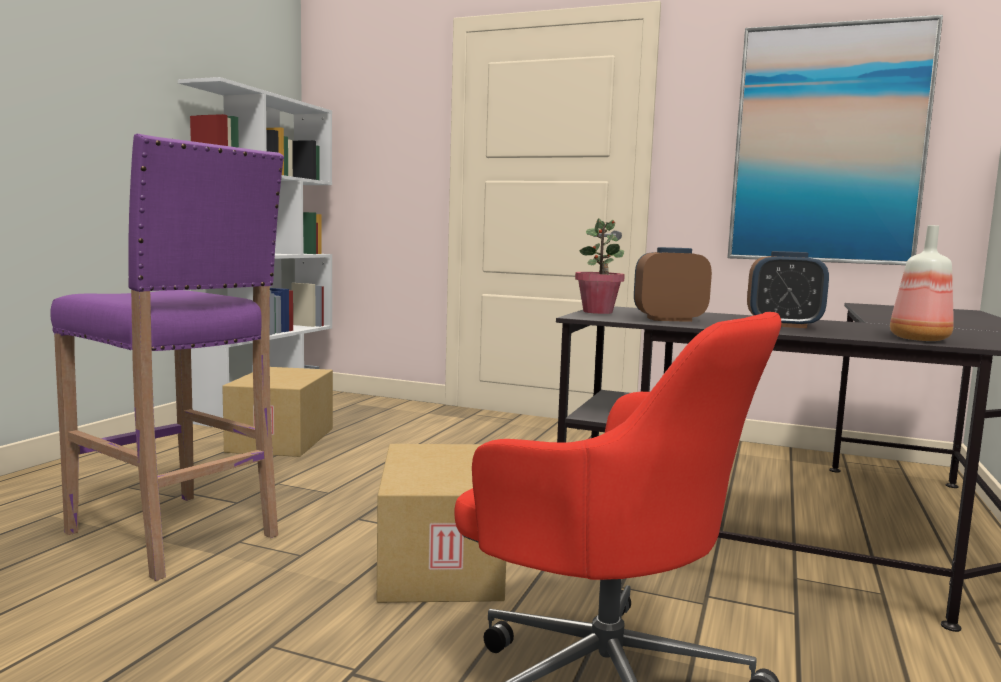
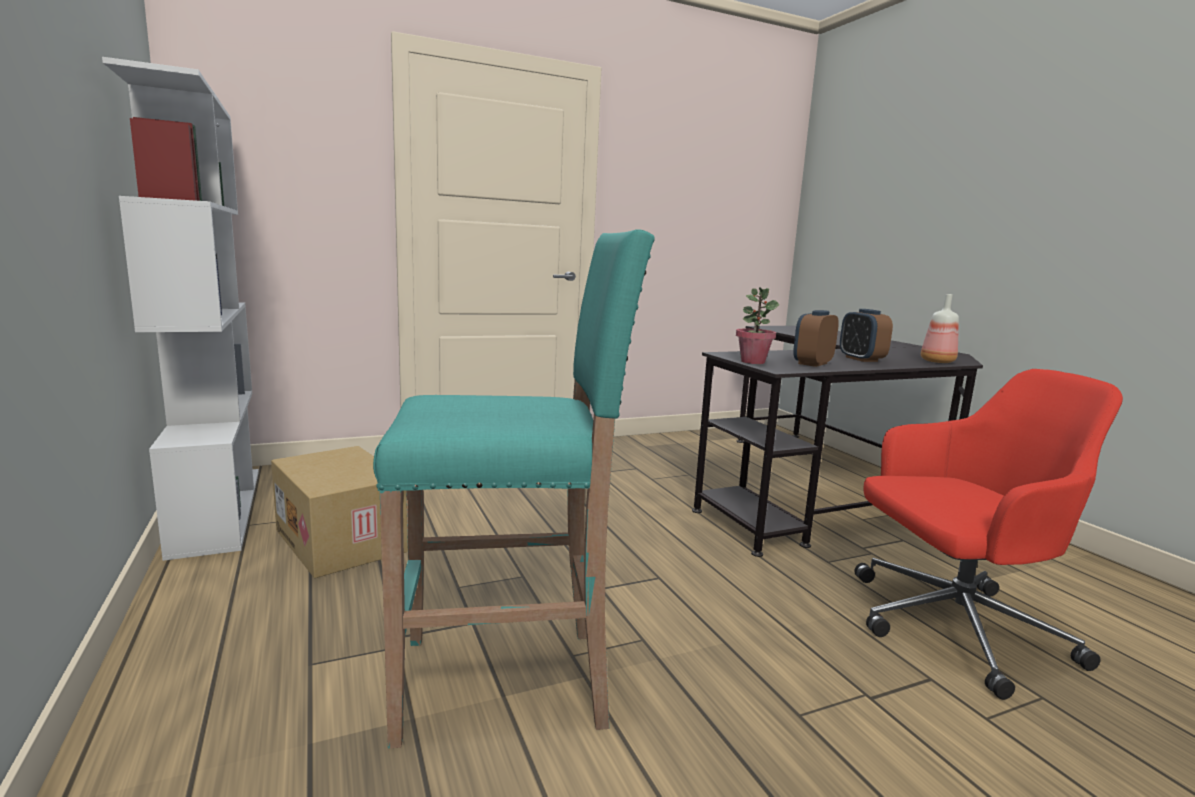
camera: 45 degrees left, 5 degrees up
(175, 535) = (507, 681): purple stool -> turquoise stool
(443, 563) = (731, 594): cardboard box -> none
(783, 325) = (861, 359): alarm clock -> alarm clock turned 105 degrees clockwise
(827, 145) = (713, 208): picture -> none

